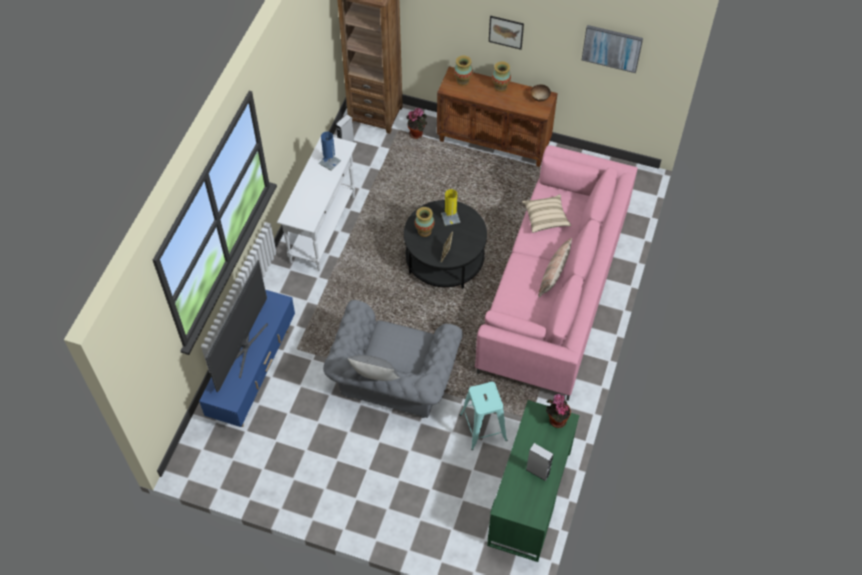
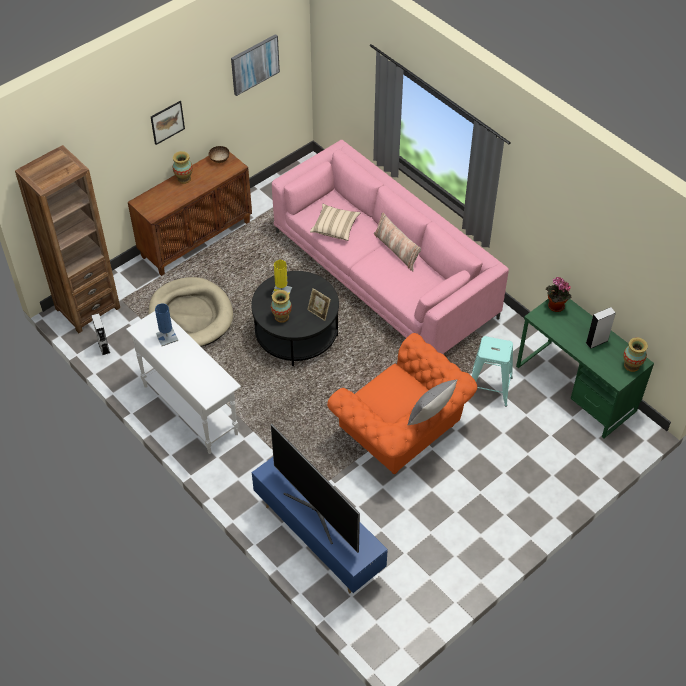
camera: 60 degrees left, 5 degrees down
(394, 382) = (402, 431): grey armchair -> orange armchair
(413, 181) = (190, 316): none -> beige dog bed
(417, 133) = (138, 287): potted plant -> none
(463, 81) = (154, 200): vase -> vase (631, 365)

